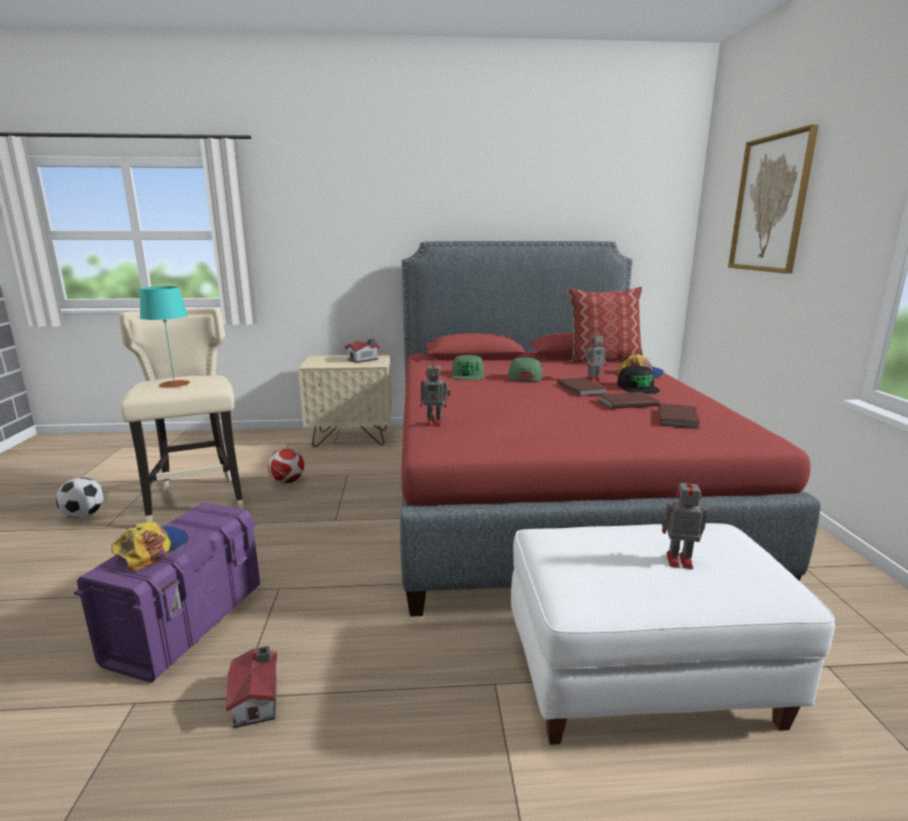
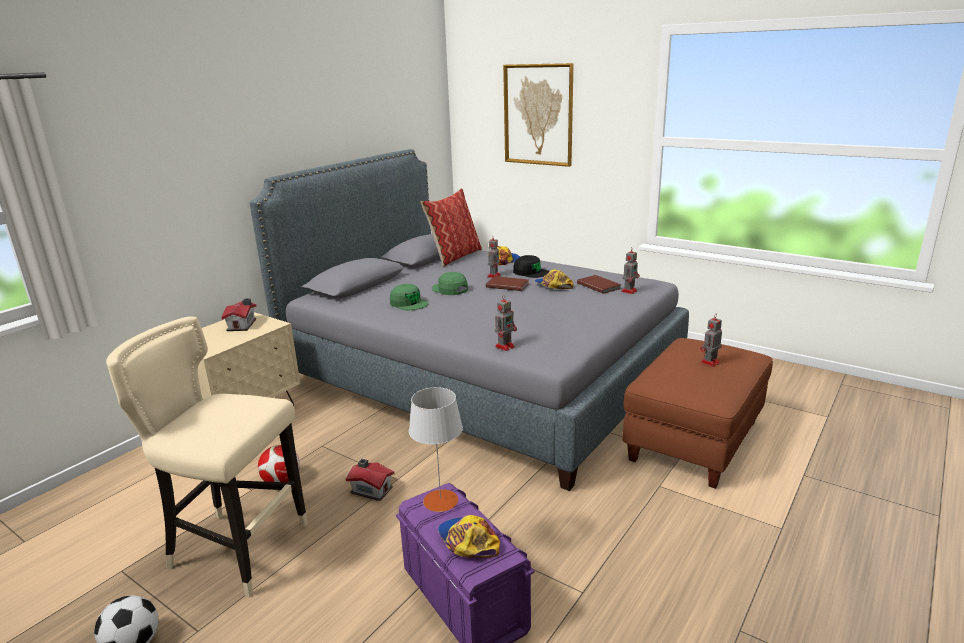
camera: 50 degrees left, 5 degrees up
(174, 384) = (221, 420): turquoise table lamp -> none
(213, 516) = (440, 500): none -> grey table lamp
(258, 700) = (594, 583): toy house -> toy house (371, 489)
(542, 488) = (479, 377): red bed -> grey bed
(626, 402) = (553, 286): brown book -> cap
(640, 677) = (693, 440): white ottoman -> brown ottoman
(703, 433) = (629, 291): none -> toy robot

